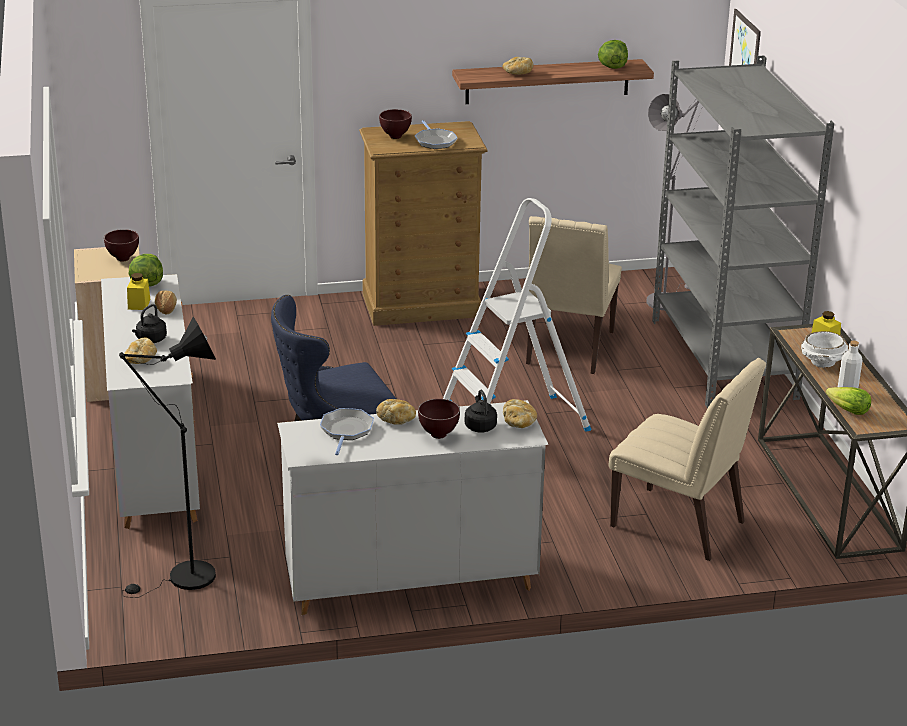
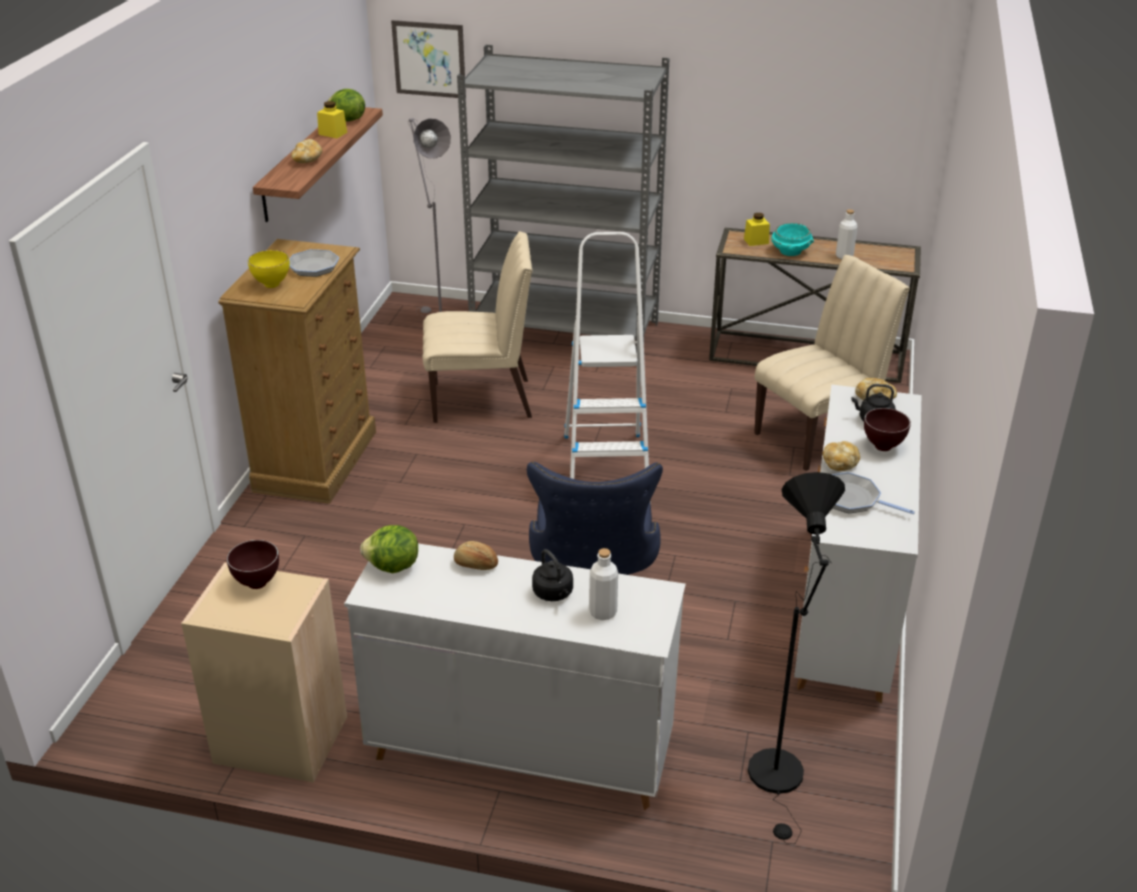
camera: 65 degrees left, 5 degrees up
(139, 304) = (447, 584): yellow jar -> yellow jar (332, 133)
(141, 360) = (603, 612): bread -> white bottle
(395, 137) = (273, 285): brown bowl -> yellow bowl
(569, 347) = (481, 401): beige chair -> beige chair turned 45 degrees counterclockwise
(822, 363) = (791, 252): white bowl -> turquoise bowl
(847, 410) = (875, 264): lettuce -> none

